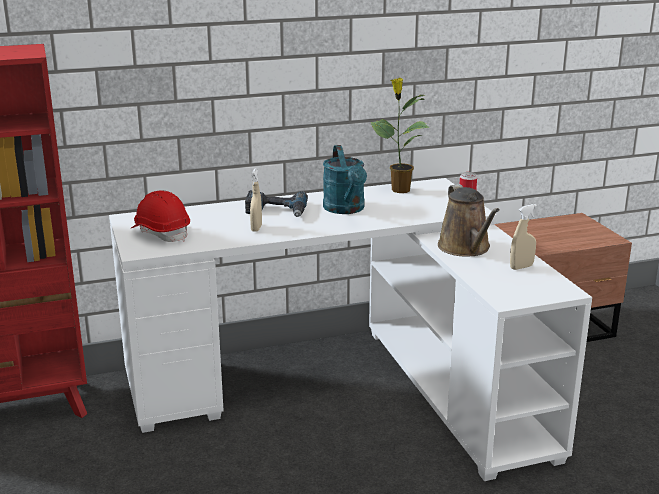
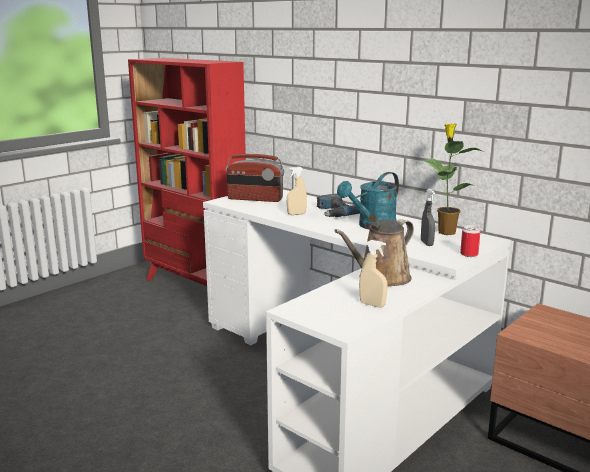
camera: 60 degrees right, 5 degrees down
(161, 233) = (255, 199): red hard hat -> radio
(422, 205) = (426, 243): none -> grey spray bottle

